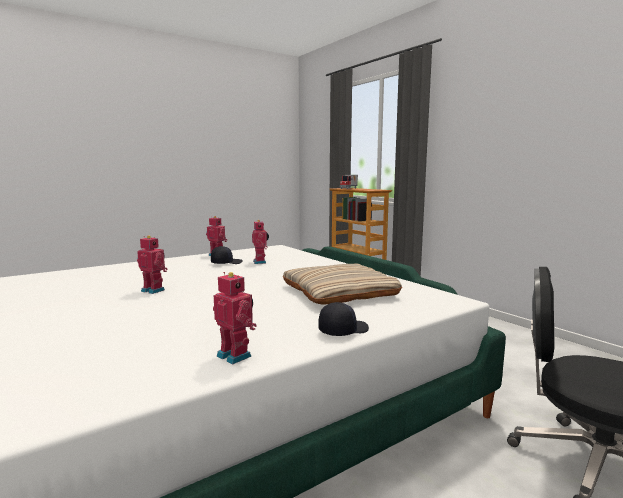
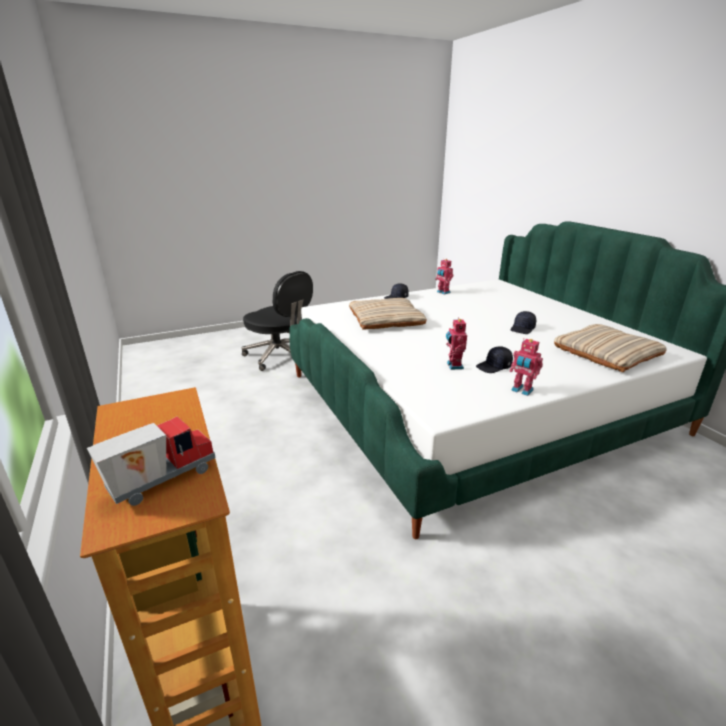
camera: 170 degrees left, 15 degrees up
(100, 274) = (606, 353): none -> beige pillow
(154, 290) = (523, 329): toy robot -> black cap

